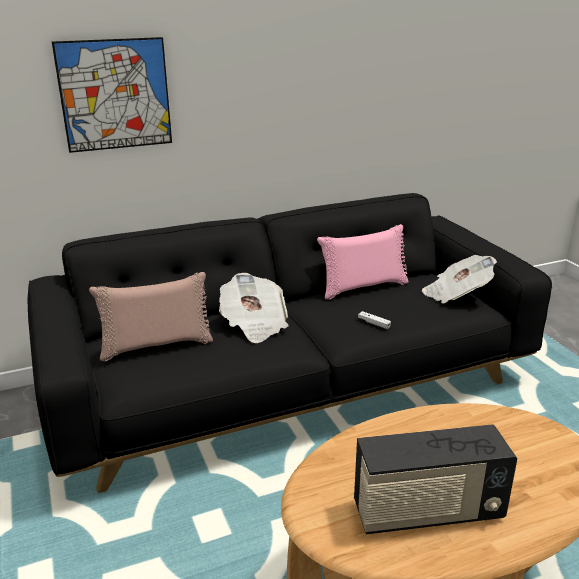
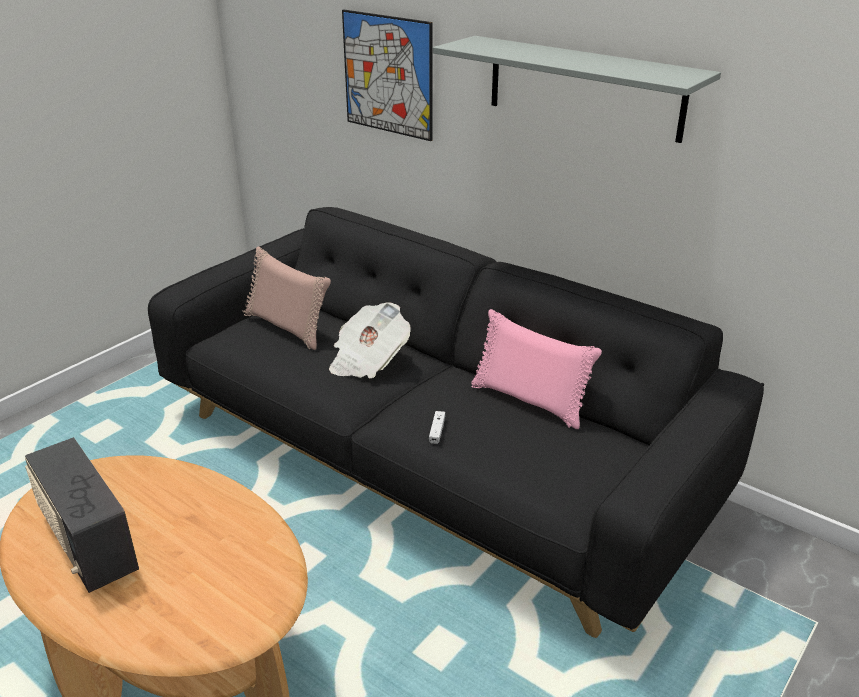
camera: 60 degrees right, 5 degrees up
(302, 64) = (584, 88): none -> grey shelf
(456, 294) = (579, 475): newspaper -> none

